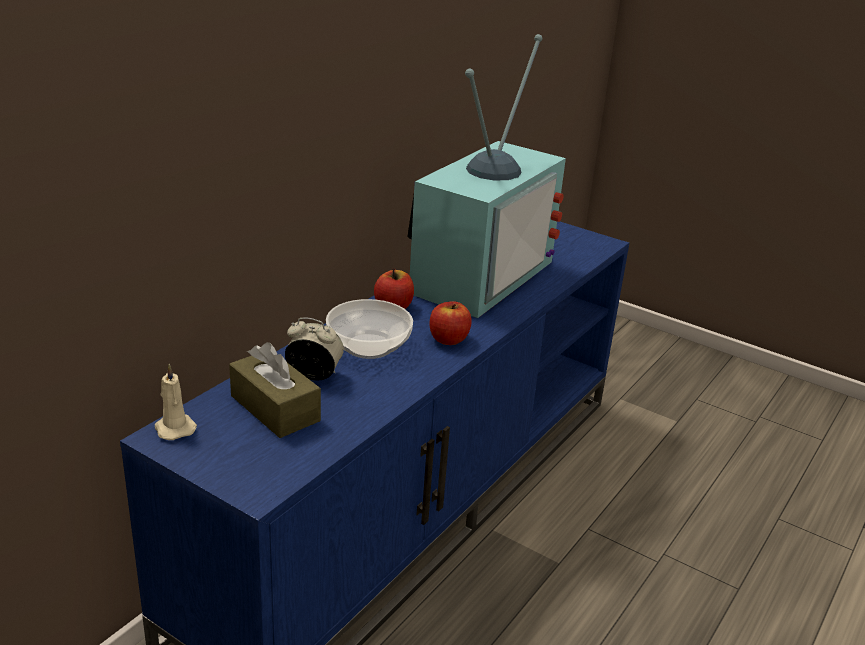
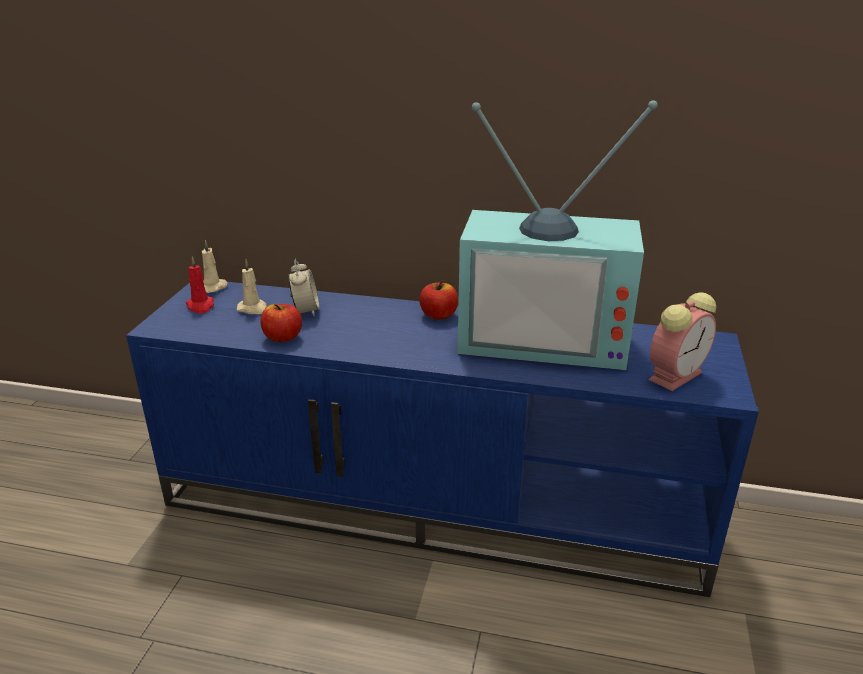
camera: 70 degrees right, 0 degrees up
(227, 446) = (200, 306): none -> red candle
(275, 408) = (253, 309): brown tissue box -> beige candle
(367, 347) = (363, 320): bowl -> none
(448, 339) = (405, 348): apple -> apple (283, 337)
(569, 248) = (676, 375): none -> alarm clock

